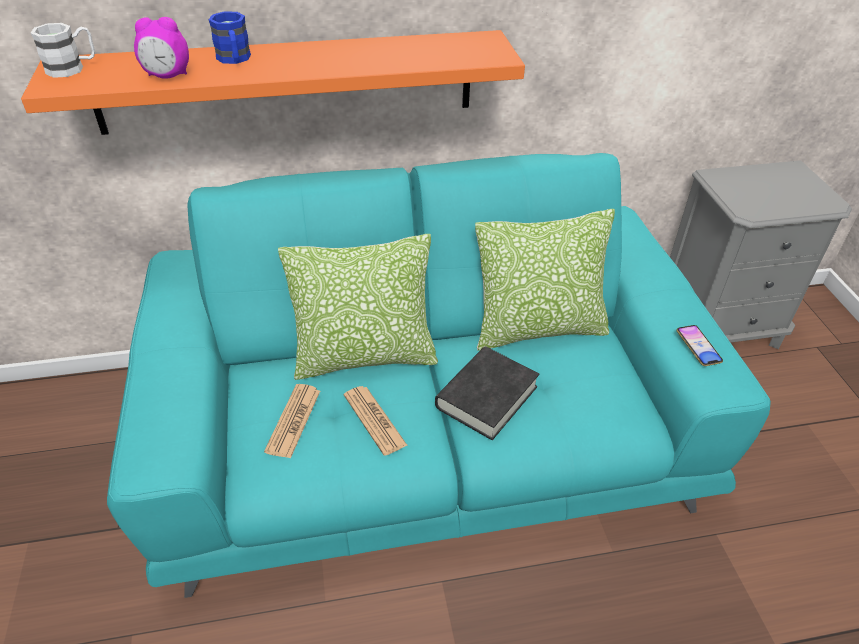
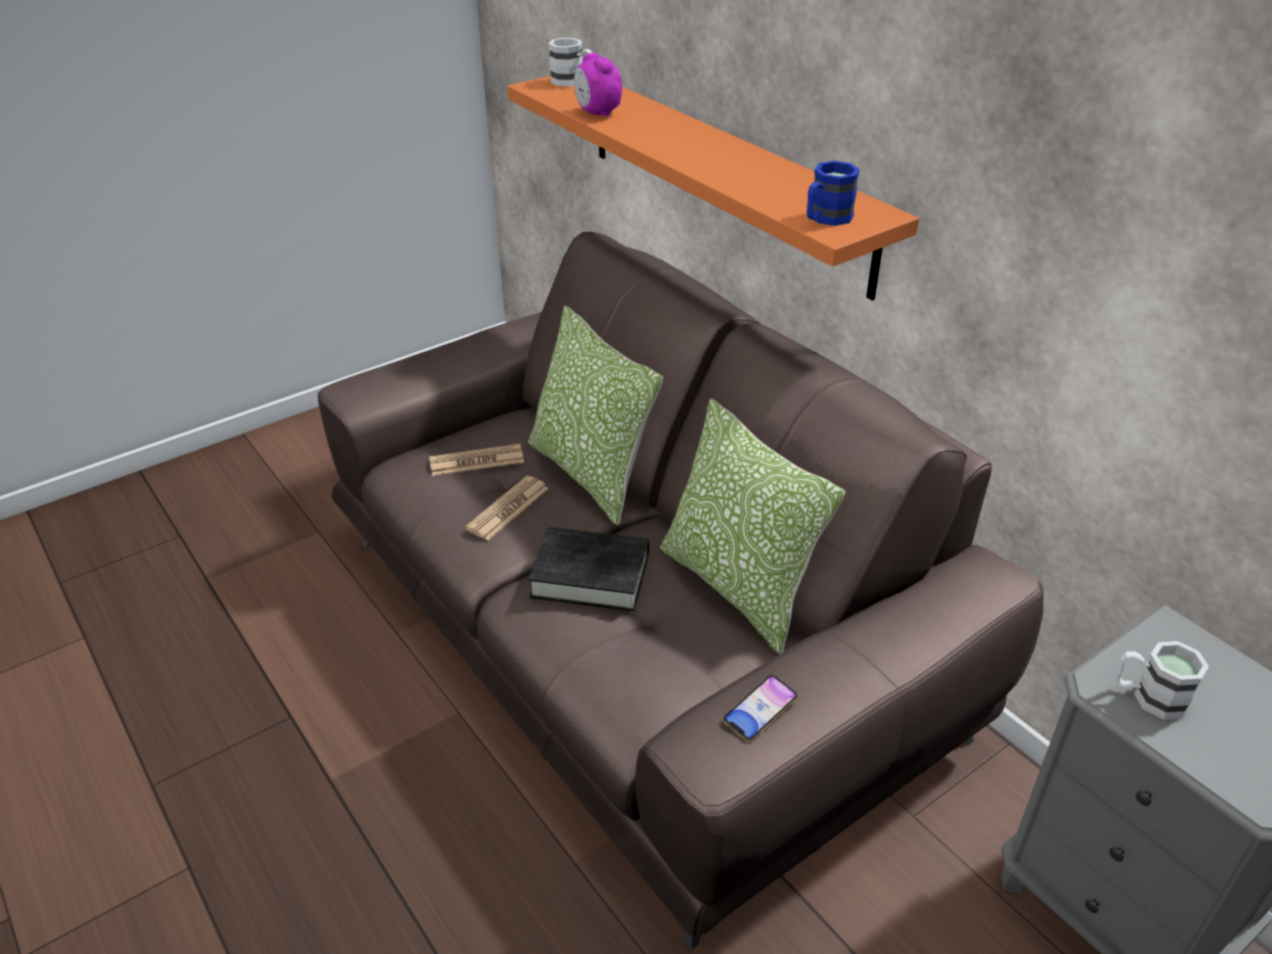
camera: 65 degrees right, 5 degrees down
(234, 60) = (660, 125): blue mug -> blue mug (825, 219)
(428, 437) = (637, 635): turquoise sofa -> brown sofa
(760, 203) = (1149, 696): none -> white mug

